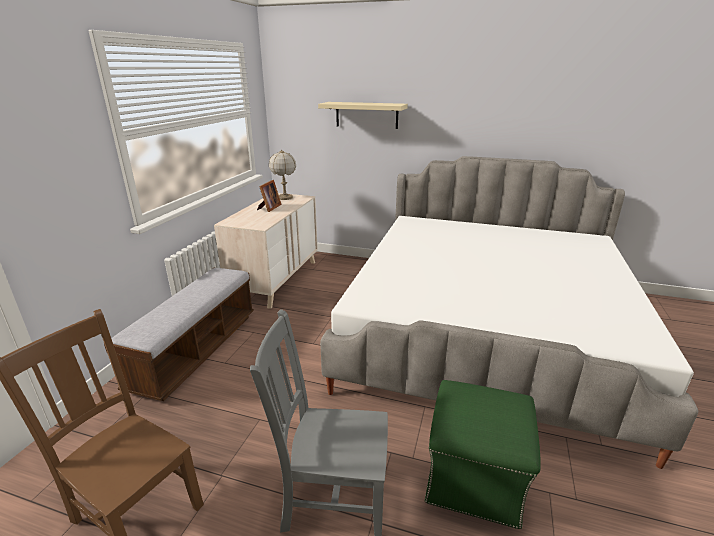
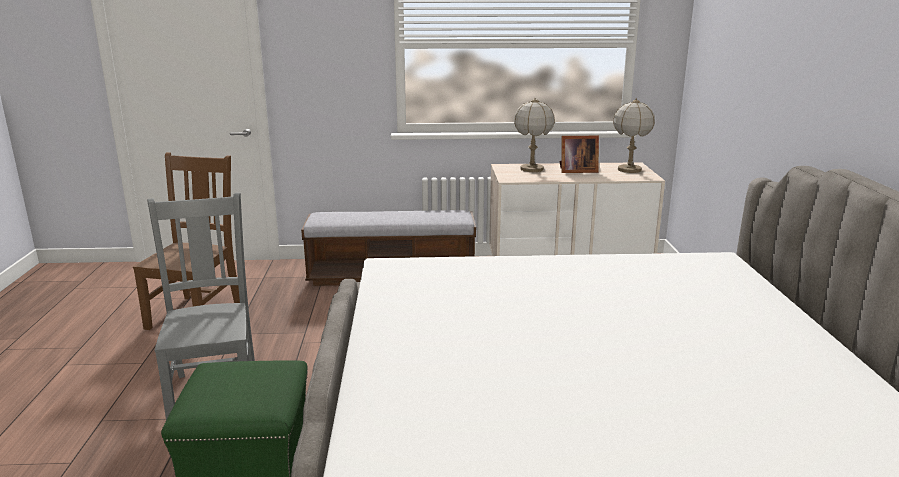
camera: 70 degrees right, 5 degrees down
(247, 217) = (532, 169): none -> table lamp
(366, 115) = (761, 63): beige shelf -> none

